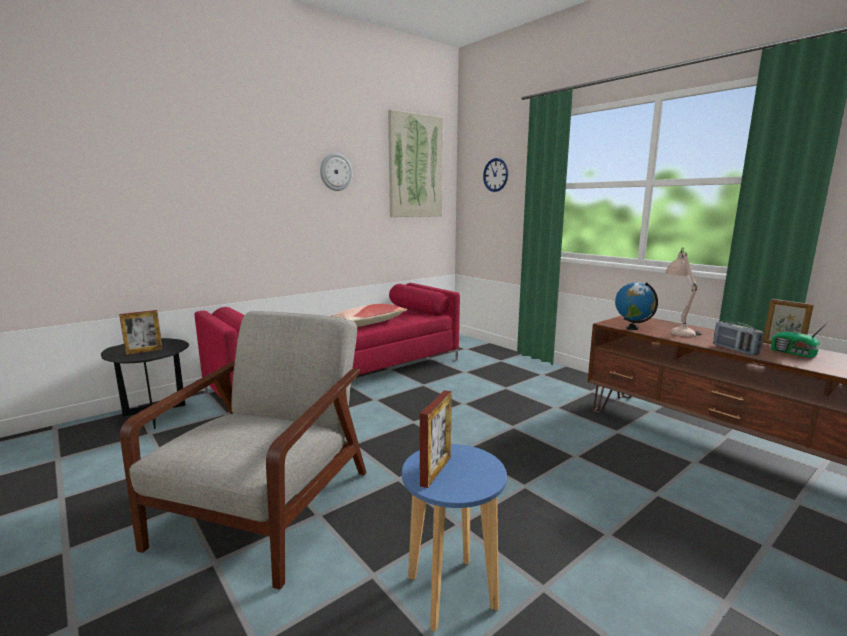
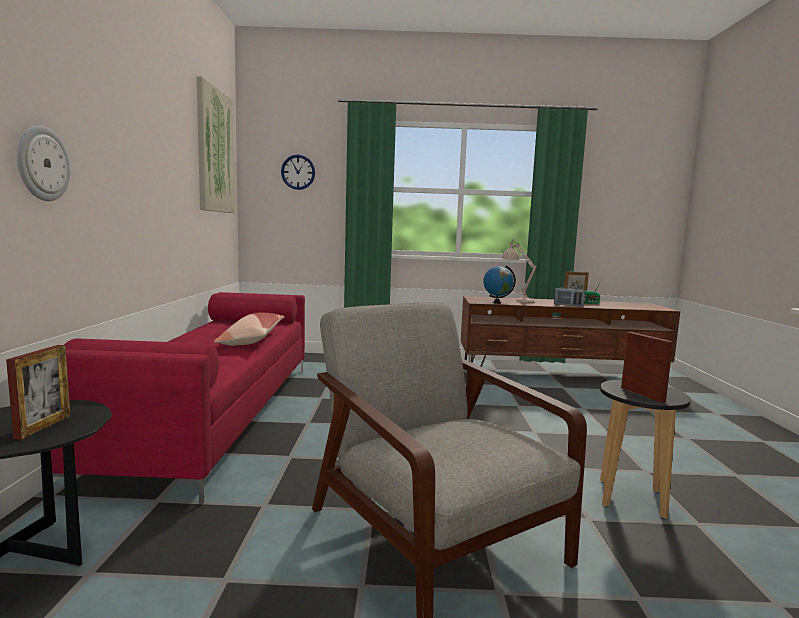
camera: 50 degrees left, 5 degrees down
(335, 172) = (161, 143): wall clock -> wall clock (42, 163)
(451, 592) = (631, 499): blue stool -> black stool

